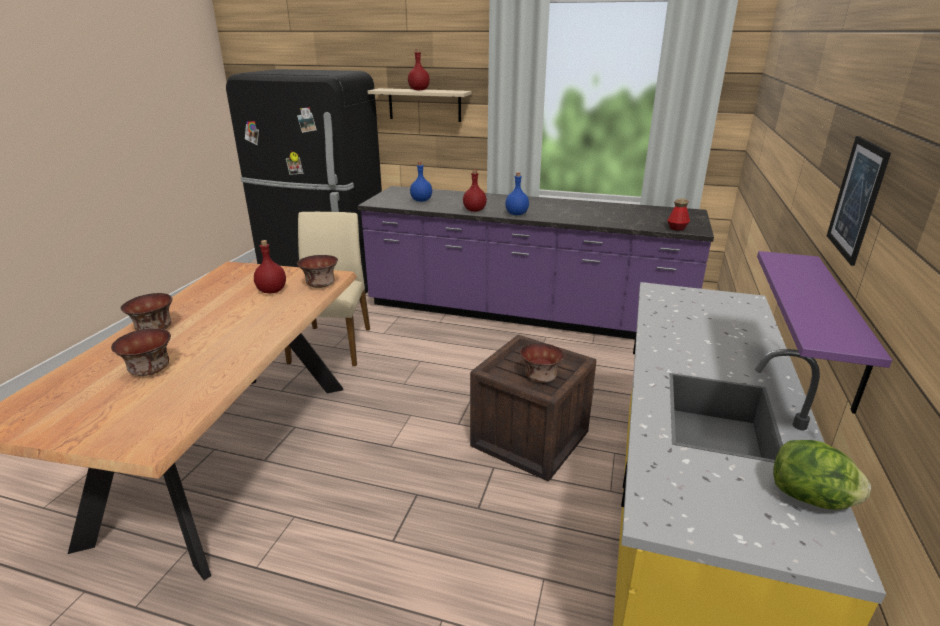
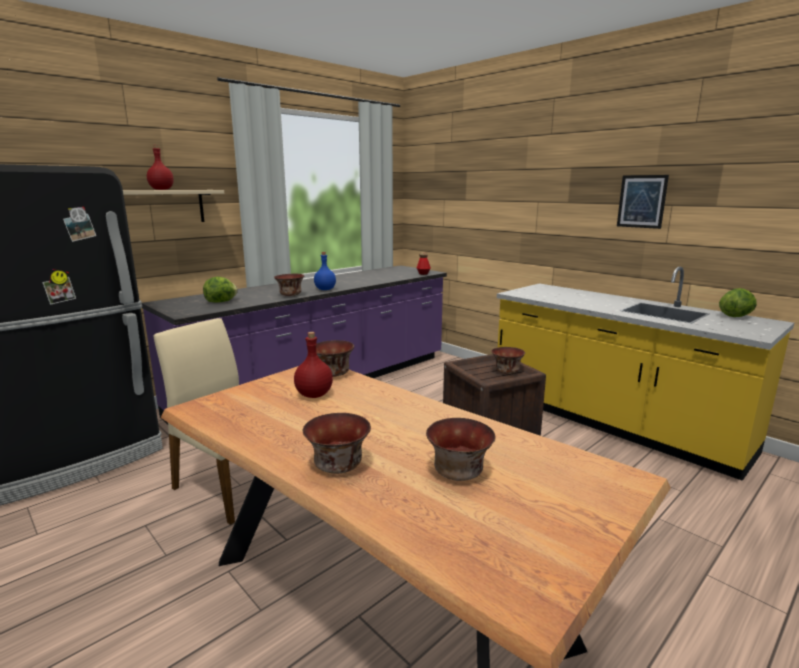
camera: 60 degrees left, 10 degrees down
(421, 200) = (221, 302): blue bottle -> lettuce
(474, 210) = (290, 295): red bottle -> bowl
(838, 330) = (662, 260): purple shelf -> none

